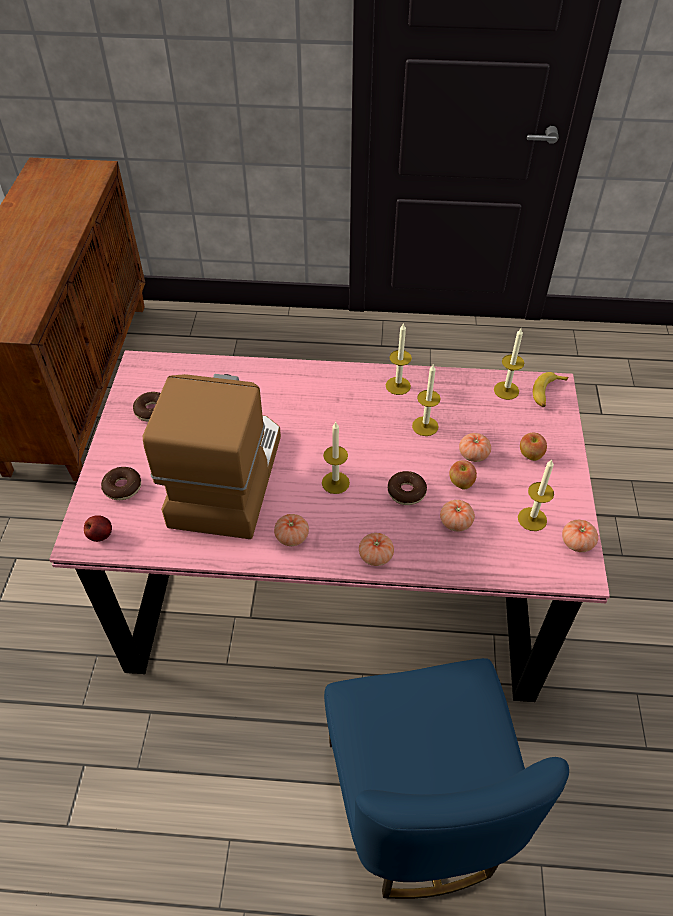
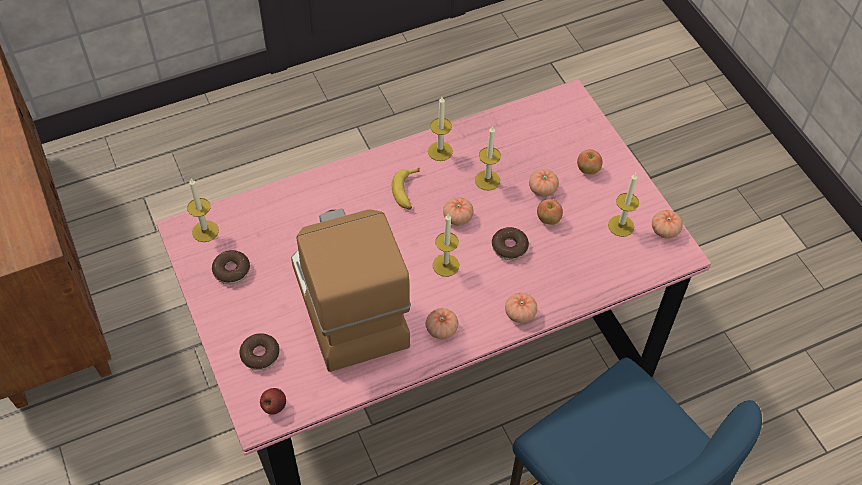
camera: 30 degrees left, 5 degrees up
(455, 522) = (564, 255): tomato -> tomato (457, 217)
(506, 390) = (534, 117): candle -> candle (205, 231)
(547, 393) = (568, 106): banana -> banana (407, 192)

